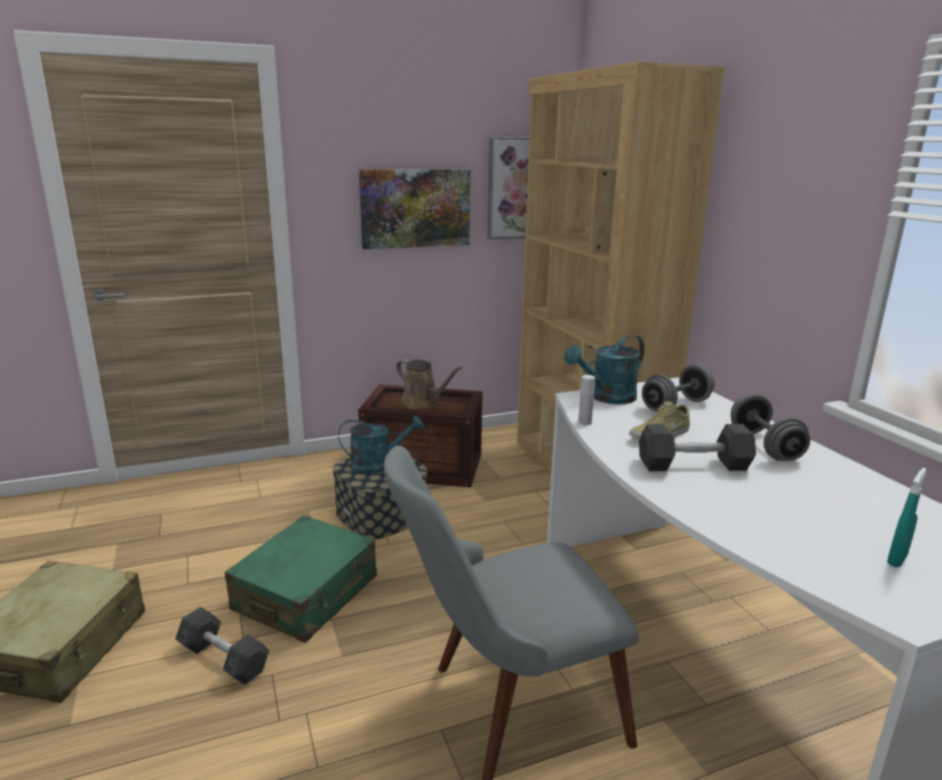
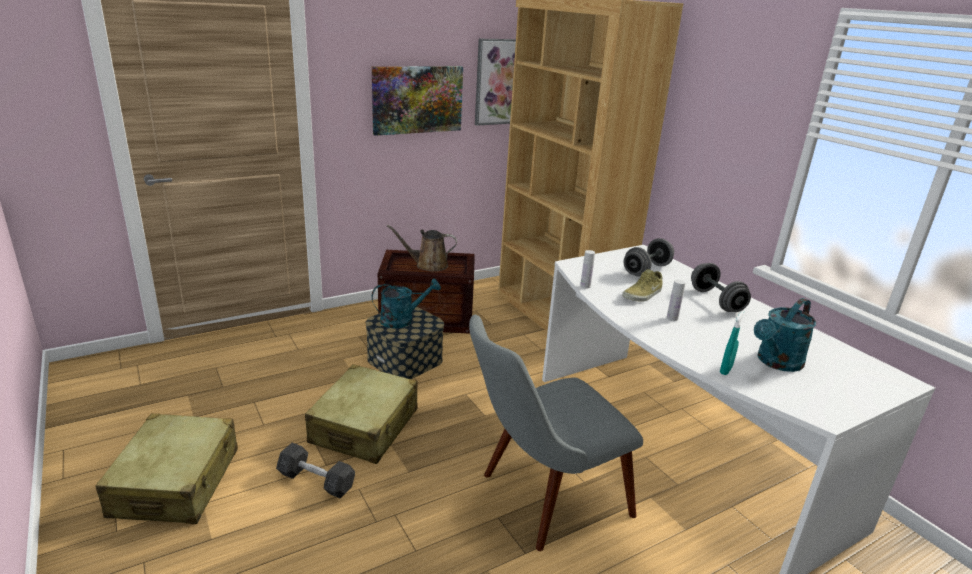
camera: 10 degrees left, 5 degrees up
(306, 594) = (365, 426): green suitcase -> beige suitcase
(423, 403) = (428, 265): brown watering can -> brown watering can turned 150 degrees clockwise
(607, 398) = (595, 264): turquoise watering can -> turquoise watering can (776, 363)
(693, 465) = (672, 318): grey dumbbell -> white bottle
(897, 560) = (816, 380): turquoise spray bottle -> turquoise spray bottle (726, 370)

